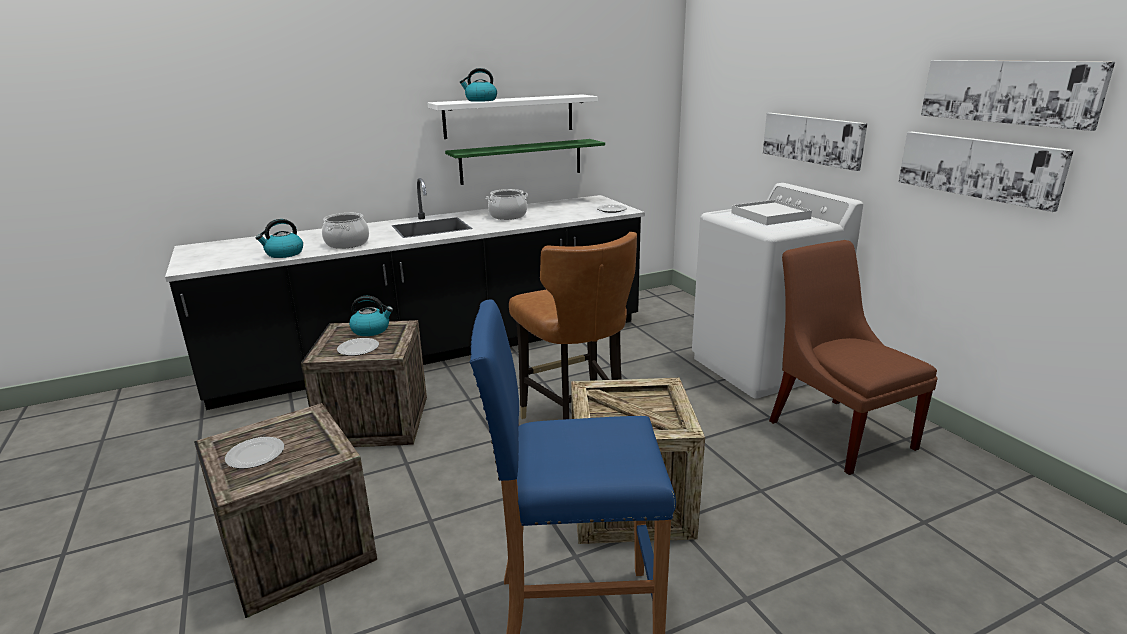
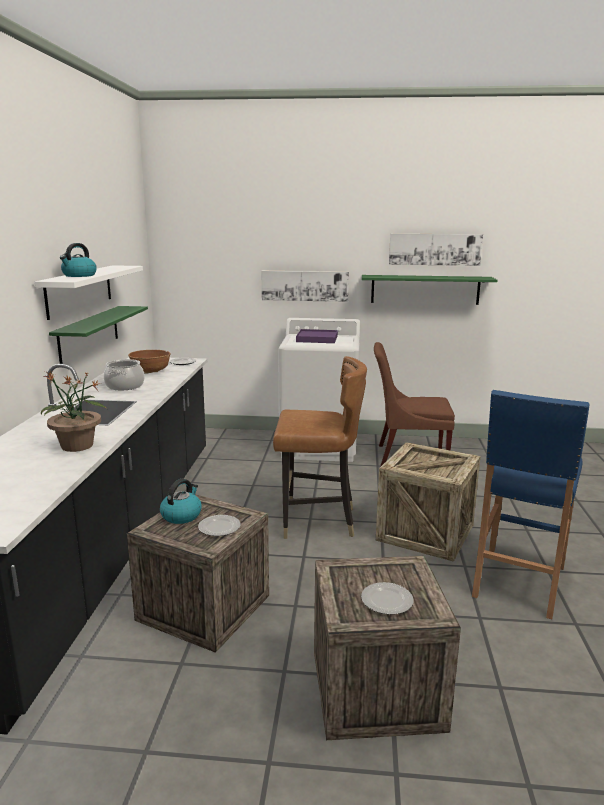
camera: 60 degrees left, 5 degrees down
(284, 254) = (51, 476): kettle -> none
(347, 243) = (77, 446): cooking pot -> potted plant
(564, 210) = (150, 371): none -> brown bowl
(770, 216) = (317, 339): white tray -> purple tray
(978, 167) = (425, 289): picture -> green shelf

